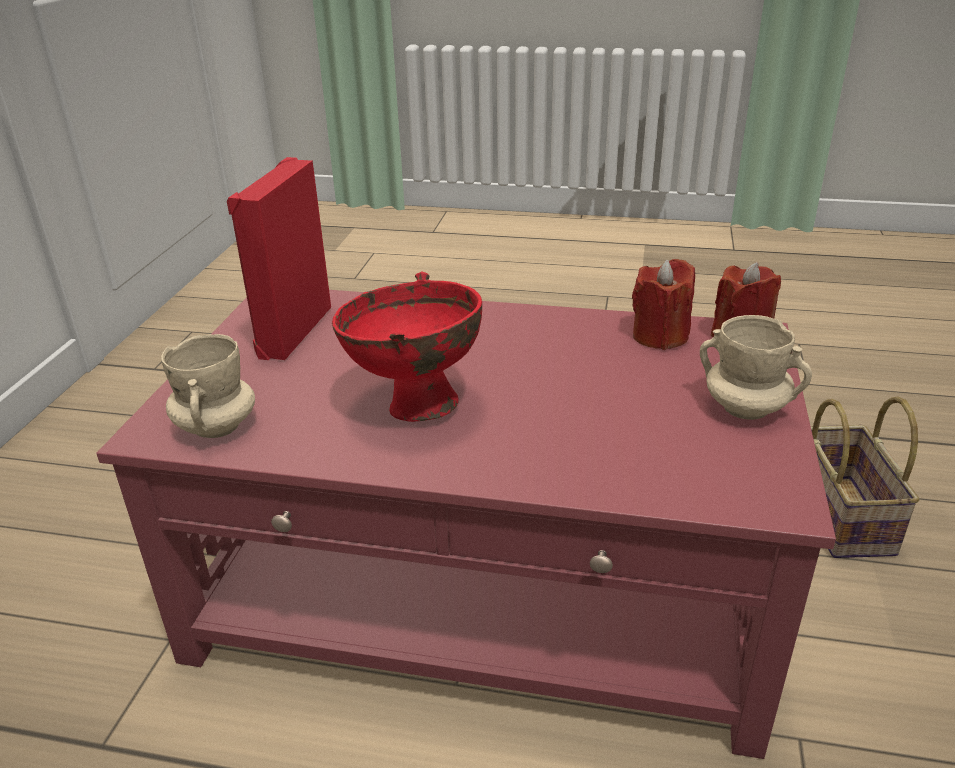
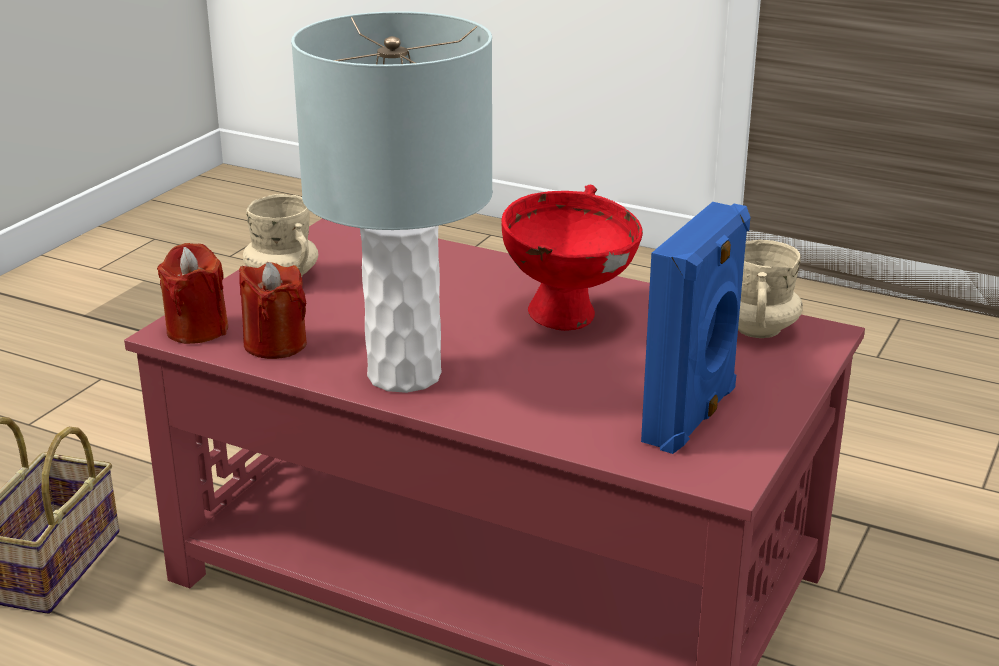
camera: 165 degrees left, 5 degrees down
(292, 331) = (692, 417): red speaker -> blue speaker
(530, 329) = (405, 374): none -> grey table lamp

